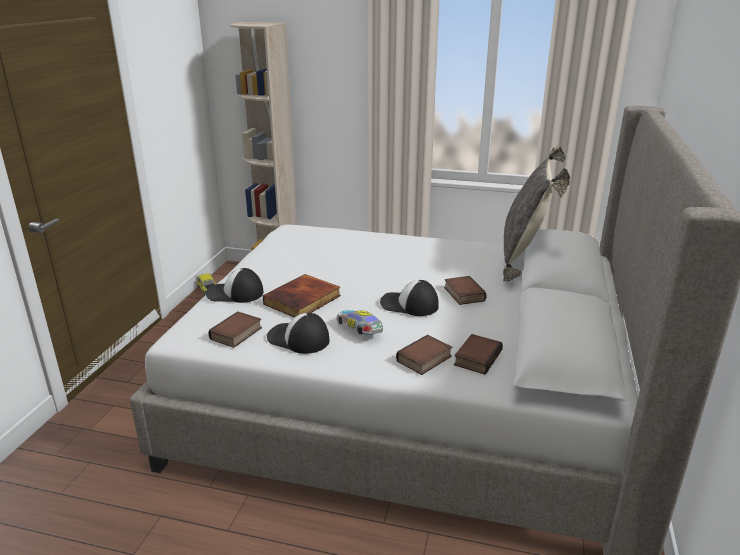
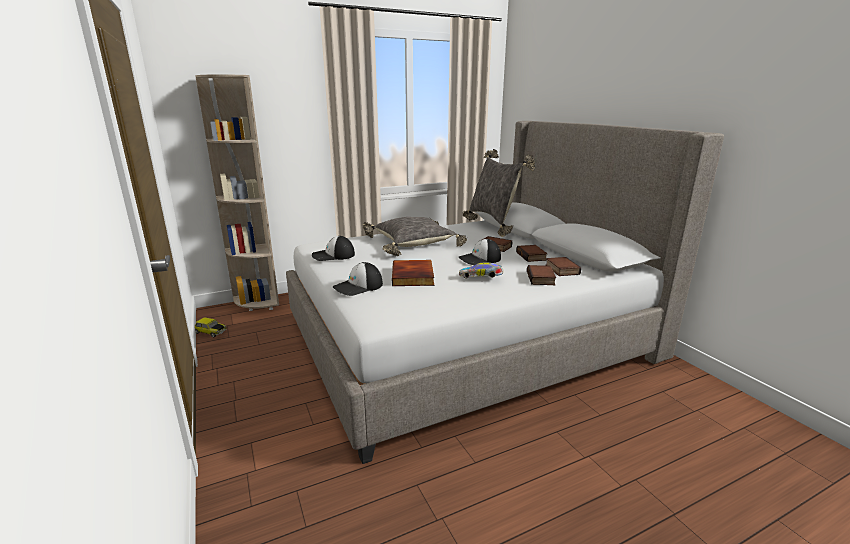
camera: 40 degrees left, 5 degrees down
(237, 334) = (412, 306): book -> book (532, 256)
(298, 339) = (456, 294): cap -> cap (333, 255)
(387, 255) = (413, 241): none -> pillow

